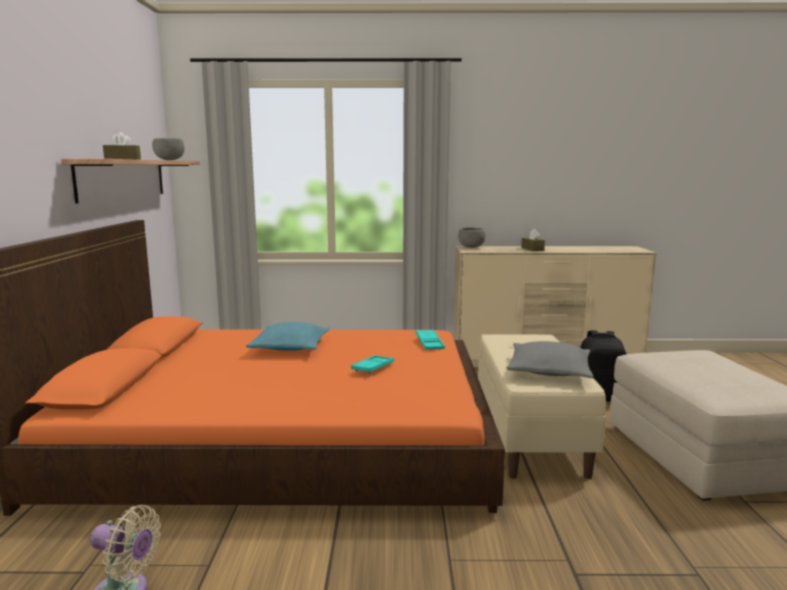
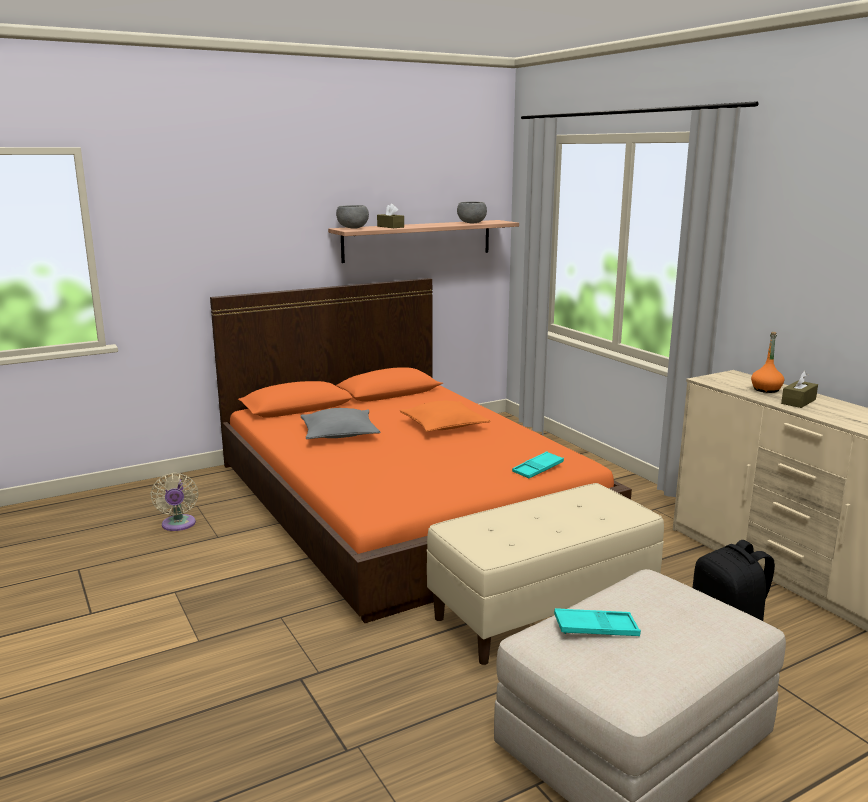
camera: 60 degrees right, 5 degrees up
(290, 347) = (444, 426): turquoise pillow -> orange pillow
(373, 367) = (429, 464): turquoise tray -> turquoise tray (596, 628)
(471, 247) = (736, 376): grey bowl -> grey bowl (353, 228)
(503, 248) = (766, 389): none -> orange bottle
(549, 371) = (513, 534): grey pillow -> grey pillow (339, 434)

